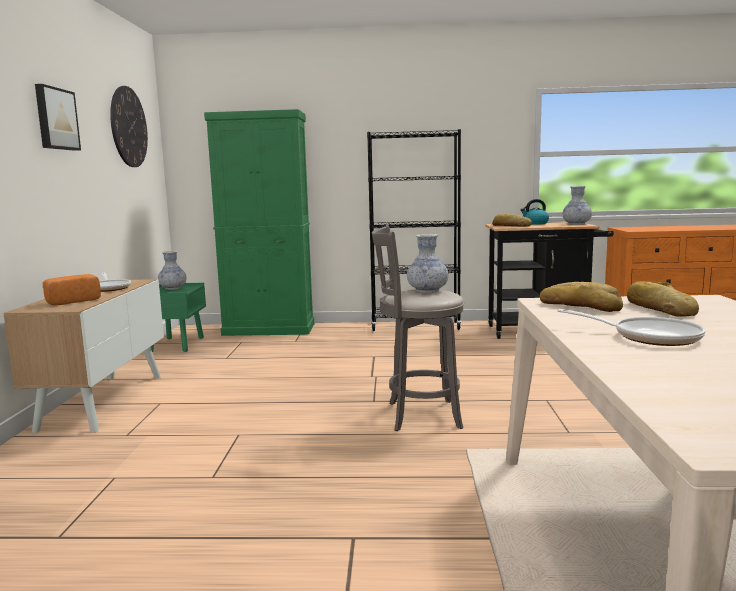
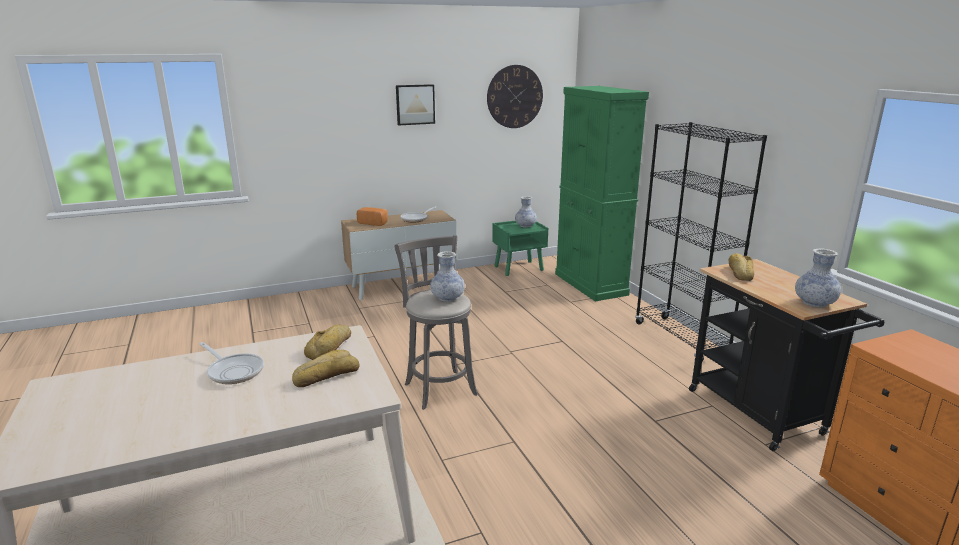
camera: 65 degrees right, 10 degrees up
(535, 223) = (790, 281): kettle -> none
(649, 337) = (234, 371): frying pan -> frying pan turned 60 degrees counterclockwise

